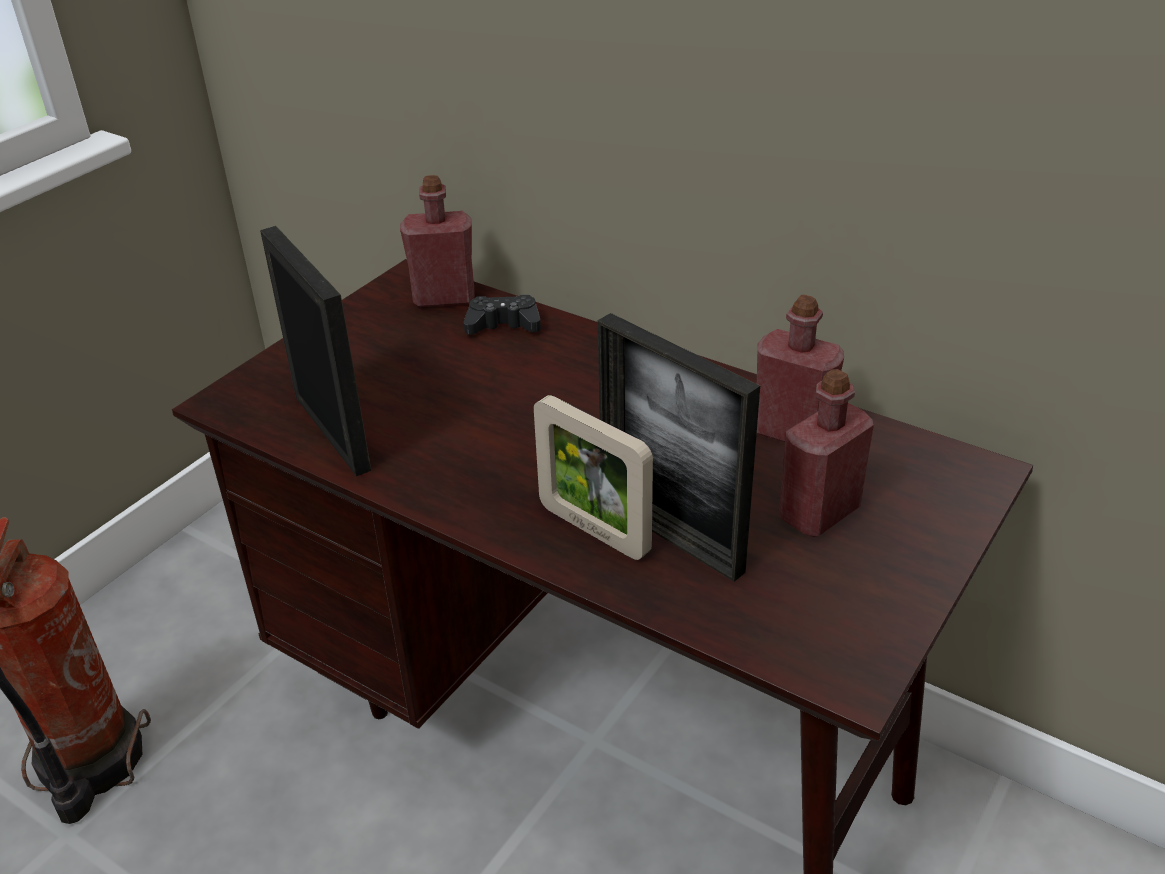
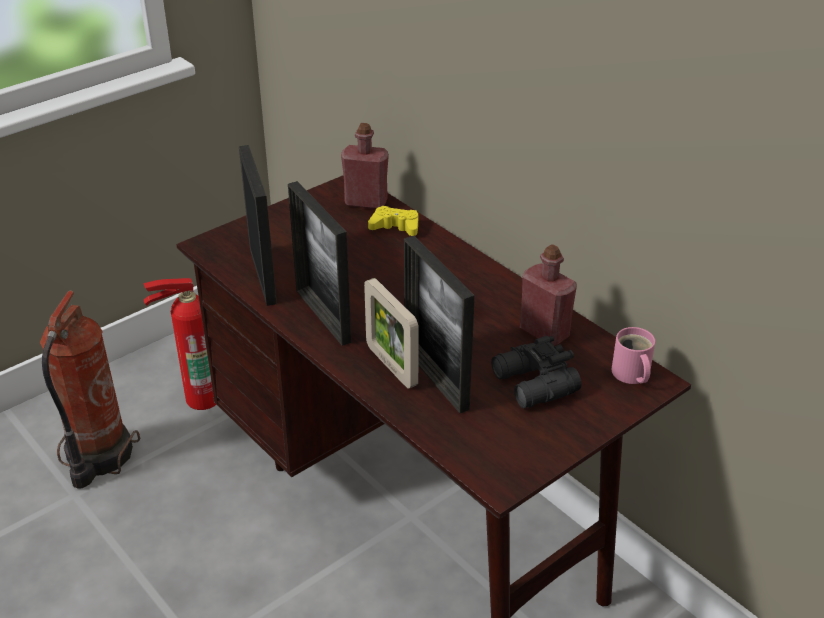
camera: 15 degrees right, 0 degrees up
(223, 635) = (199, 397): none -> fire extinguisher
(452, 474) = (323, 316): none -> picture frame
(503, 324) = (395, 227): black game controller -> yellow game controller
(819, 513) = (533, 385): red bottle -> black binoculars
(945, 468) = (630, 374): none -> pink mug

